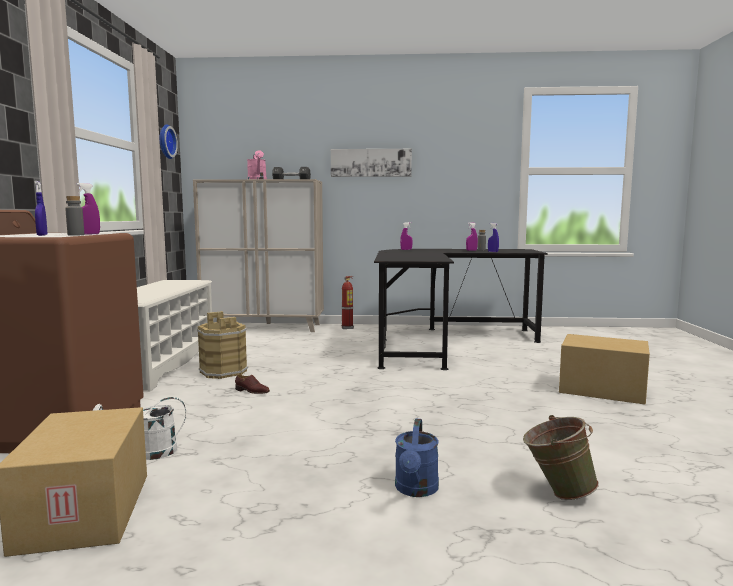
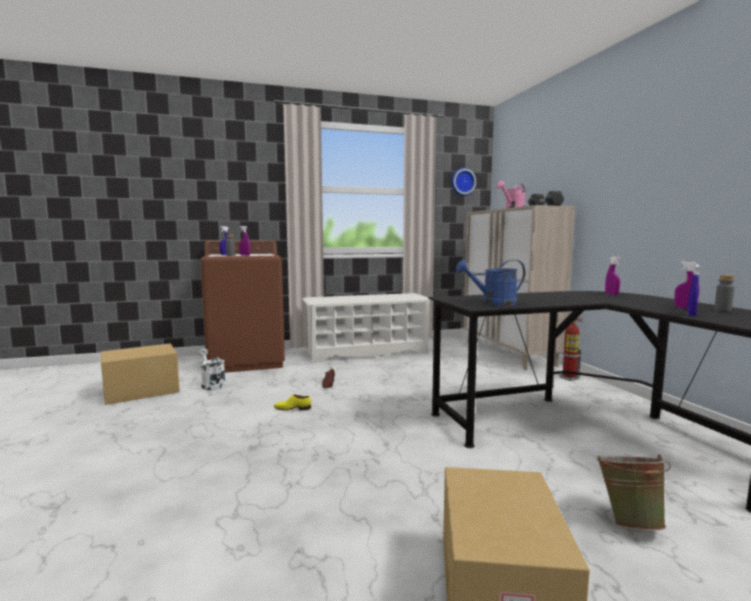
camera: 70 degrees right, 0 degrees up
(223, 371) = (367, 368): brown bucket -> none
(310, 412) = (292, 408): none -> yellow shoe
(371, 163) = (626, 177): picture -> none
(416, 490) = (138, 468): blue watering can -> blue watering can (493, 303)
(557, 493) = (108, 541): green bucket -> green bucket (629, 521)

